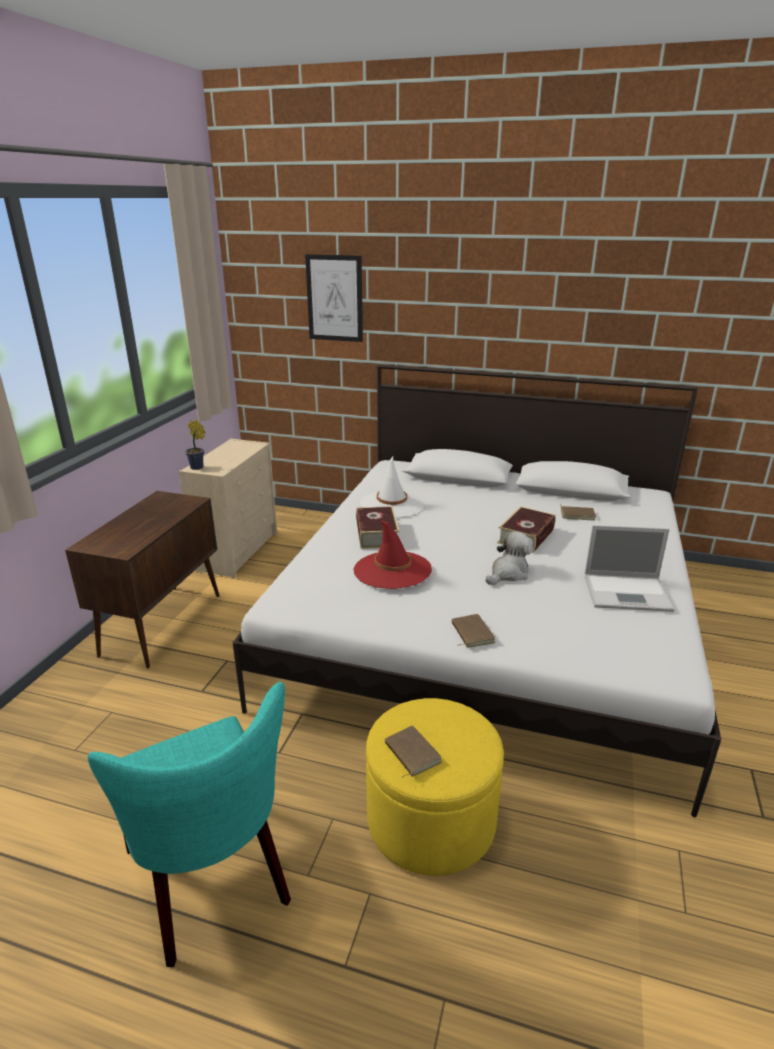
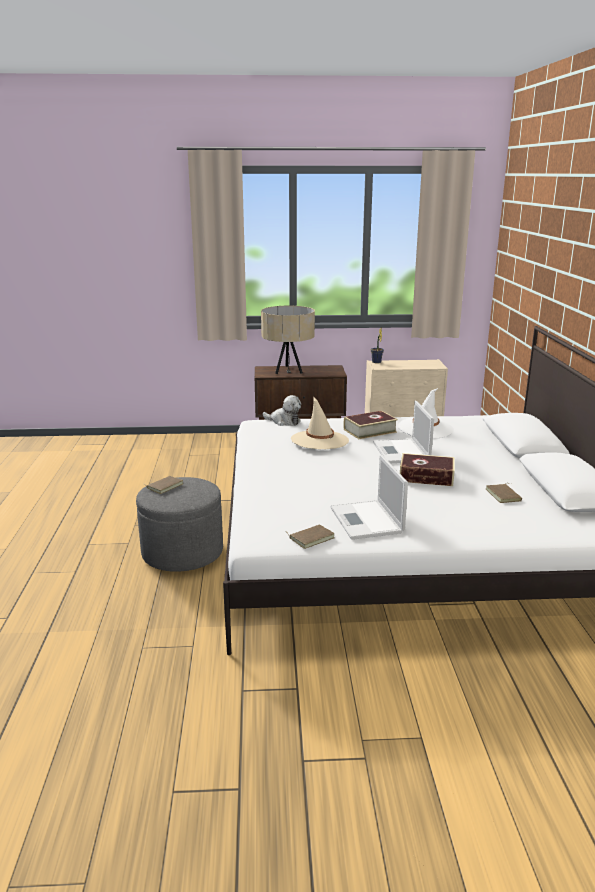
camera: 70 degrees right, 5 degrees down
(130, 529) = (288, 370): none -> beige table lamp
(213, 882) = (124, 504): turquoise chair -> none
(334, 298) = (531, 261): picture -> none
(392, 570) = (319, 440): red hat -> beige hat
(431, 820) = (182, 552): yellow ottoman -> grey ottoman
(454, 532) = (401, 452): none -> laptop
(471, 633) = (263, 472): brown book -> brown book (311, 538)
(508, 573) = (356, 477): plush toy -> plush toy (284, 421)

